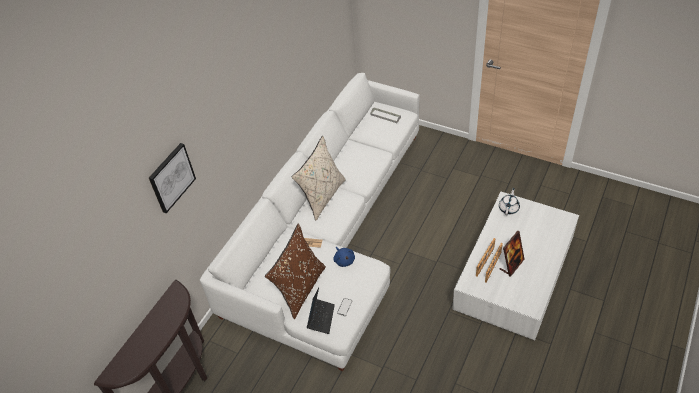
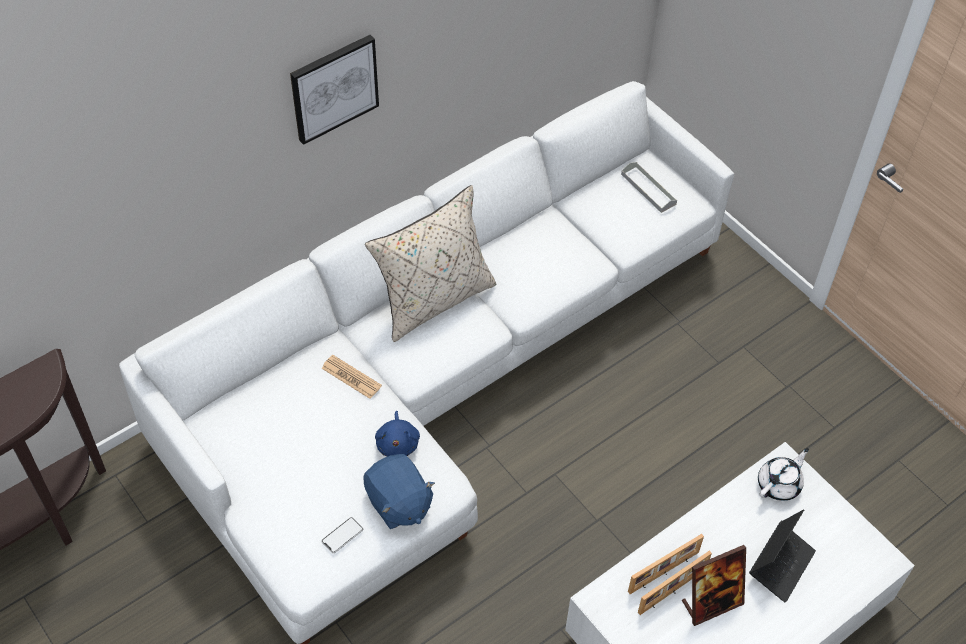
camera: 20 degrees right, 5 degrees up
(171, 177) = (89, 164): picture -> picture (334, 88)
(300, 289) = (287, 462): brown pillow -> none
(321, 318) = (289, 535): laptop -> laptop (781, 565)
(360, 283) = (398, 503): none -> blue plush toy

